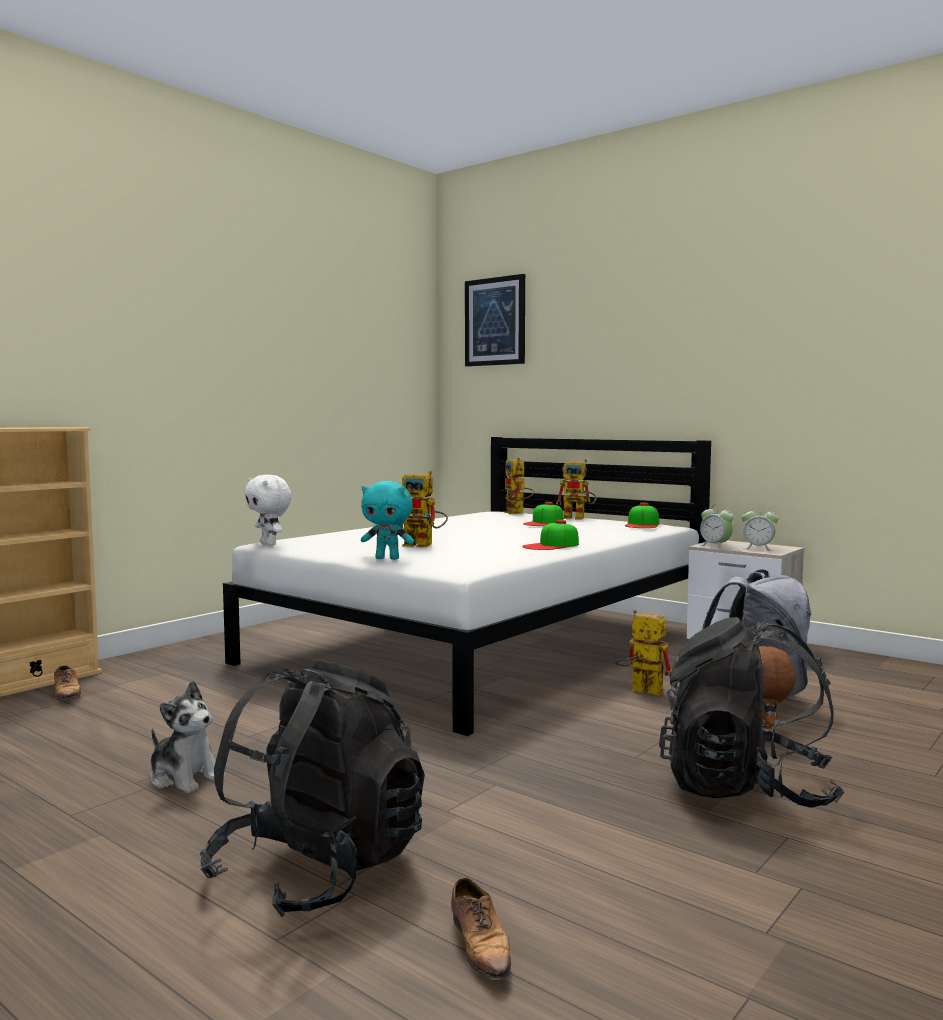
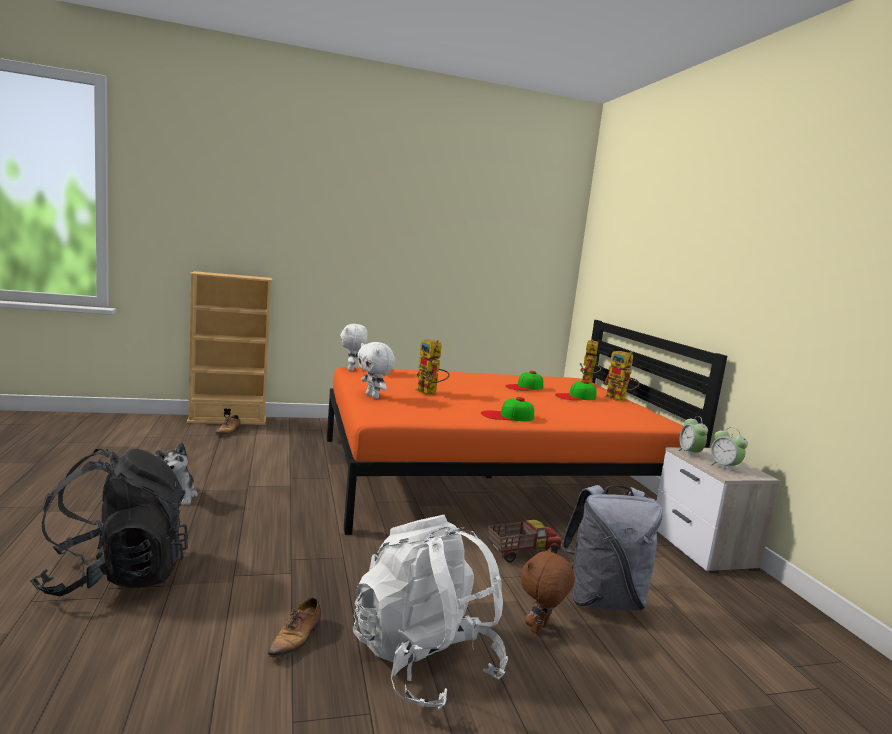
camera: 35 degrees right, 5 degrees up
(388, 558) = (373, 396): turquoise plush toy -> white plush toy
(481, 947) = (77, 662): shoe -> shoe (296, 638)
(484, 644) = (491, 477): white bed -> orange bed
(495, 321) = (614, 226): picture -> none
(640, 690) = (522, 552): toy robot -> toy truck
(642, 524) = (643, 418): cap -> cap (524, 387)
(746, 789) = (424, 662): black backpack -> white backpack

